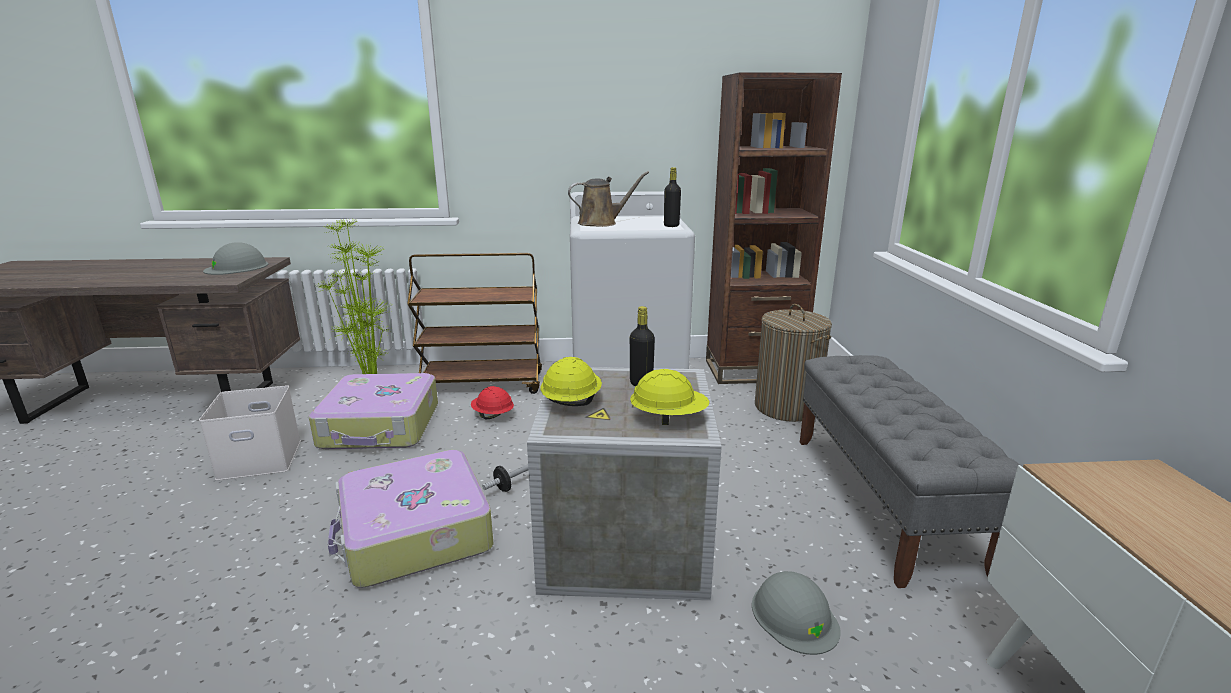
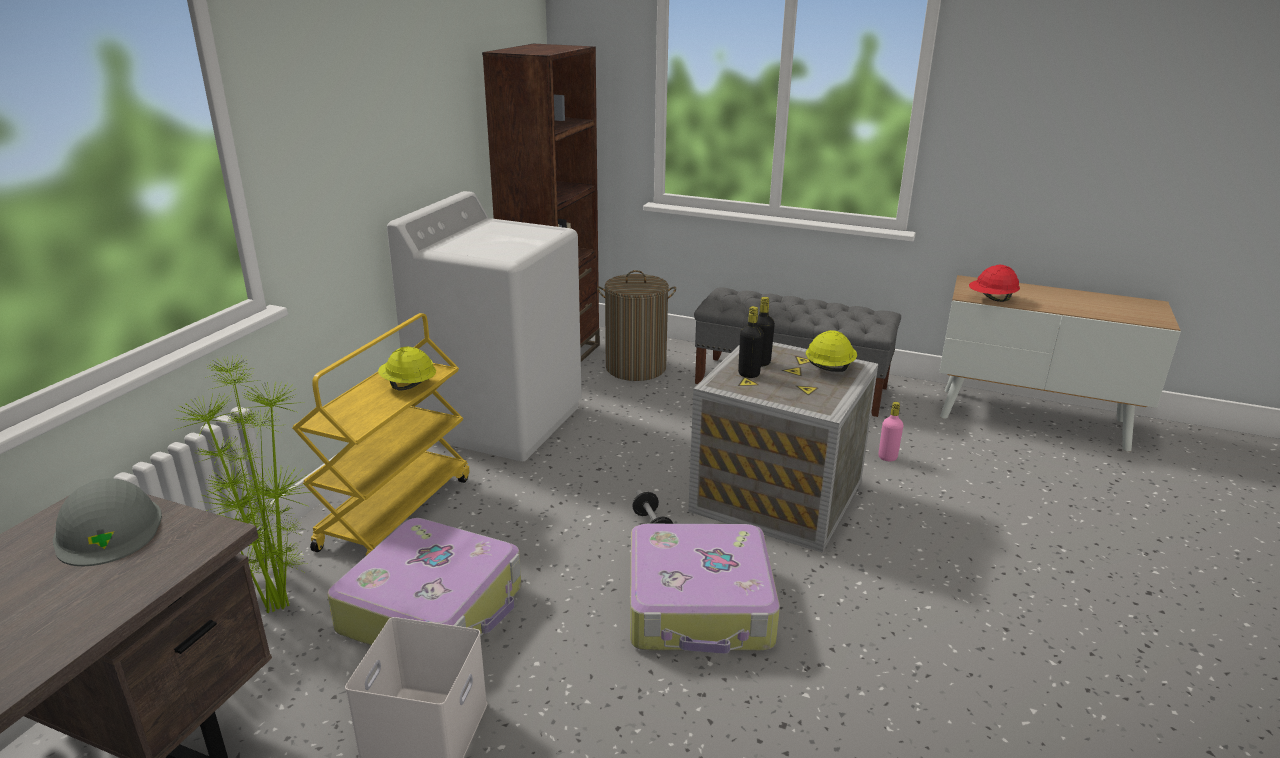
camera: 65 degrees left, 5 degrees up
(482, 384) = (396, 511): brown cart -> yellow cart
(492, 415) = (493, 519): red hard hat -> red hard hat (991, 299)
(571, 402) = (779, 394): yellow hard hat -> yellow hard hat (408, 385)
(601, 223) = (484, 248): brown watering can -> none
(671, 226) = (543, 229): black bottle -> black bottle (749, 374)
(794, 616) = (887, 457): grey hard hat -> pink bottle

